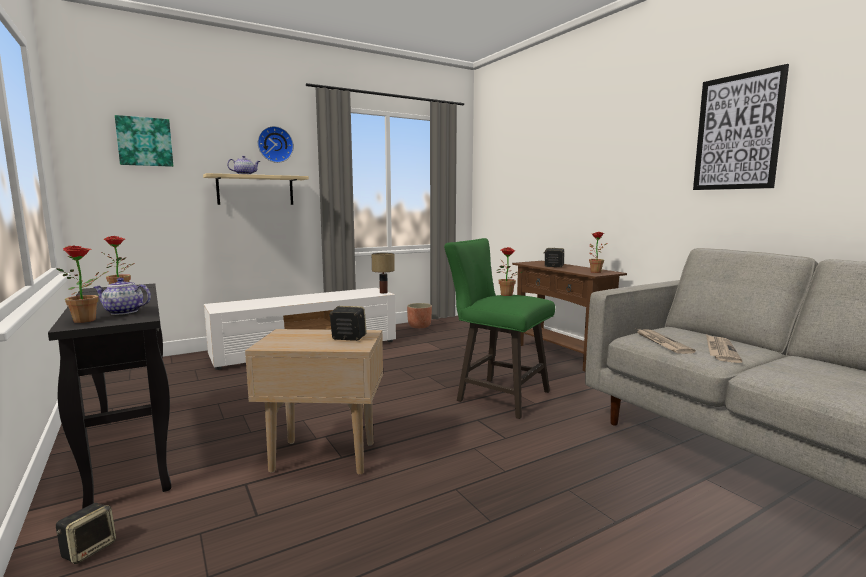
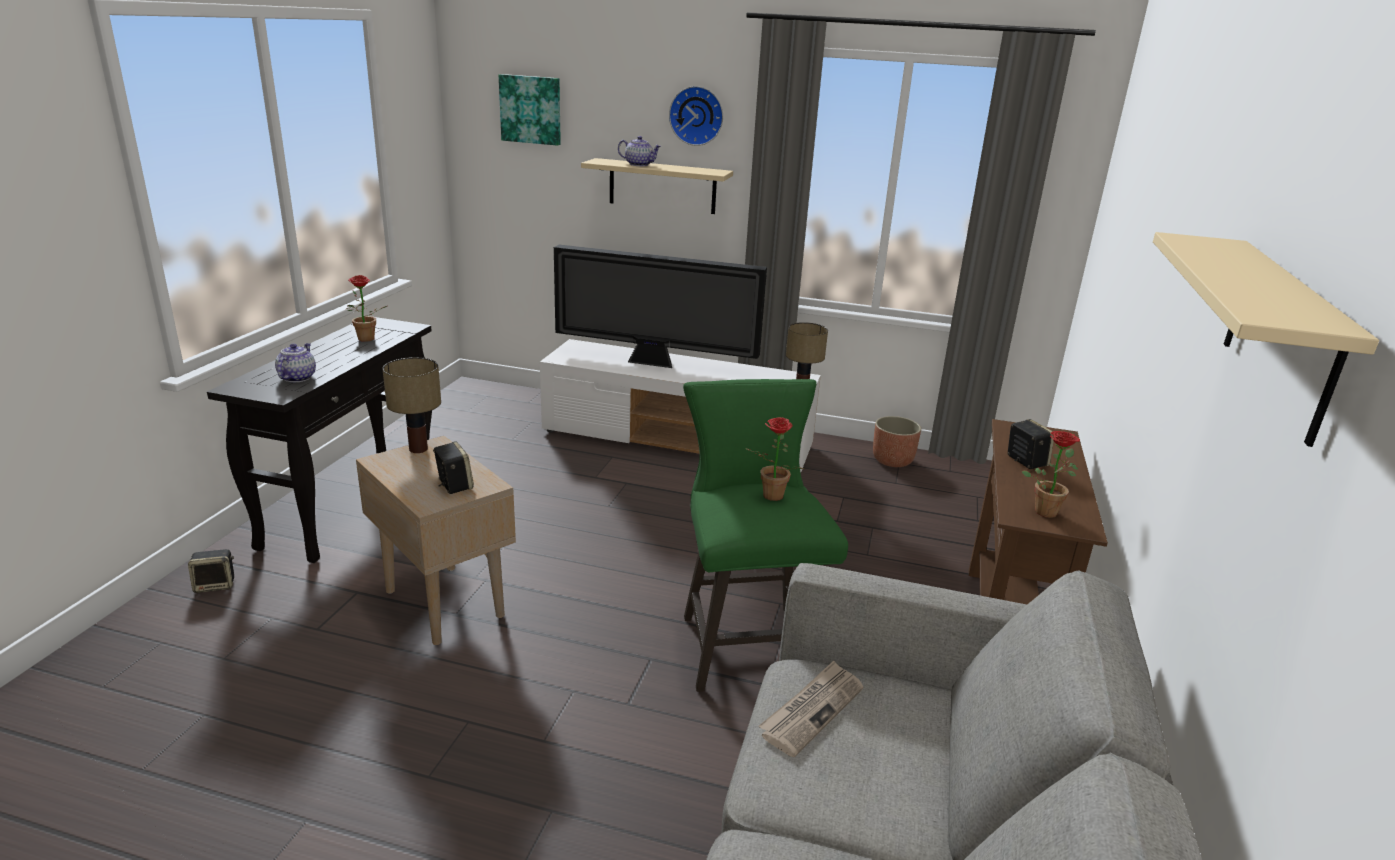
camera: 45 degrees right, 15 degrees up
(89, 320) = (256, 383): potted plant -> none
(123, 312) = (297, 377): teapot -> teapot turned 45 degrees clockwise
(278, 336) = (418, 449): none -> table lamp
(285, 300) = (654, 363): none -> television
(720, 350) = (850, 784): newspaper -> none
(737, 132) = (1281, 336): picture -> beige shelf

